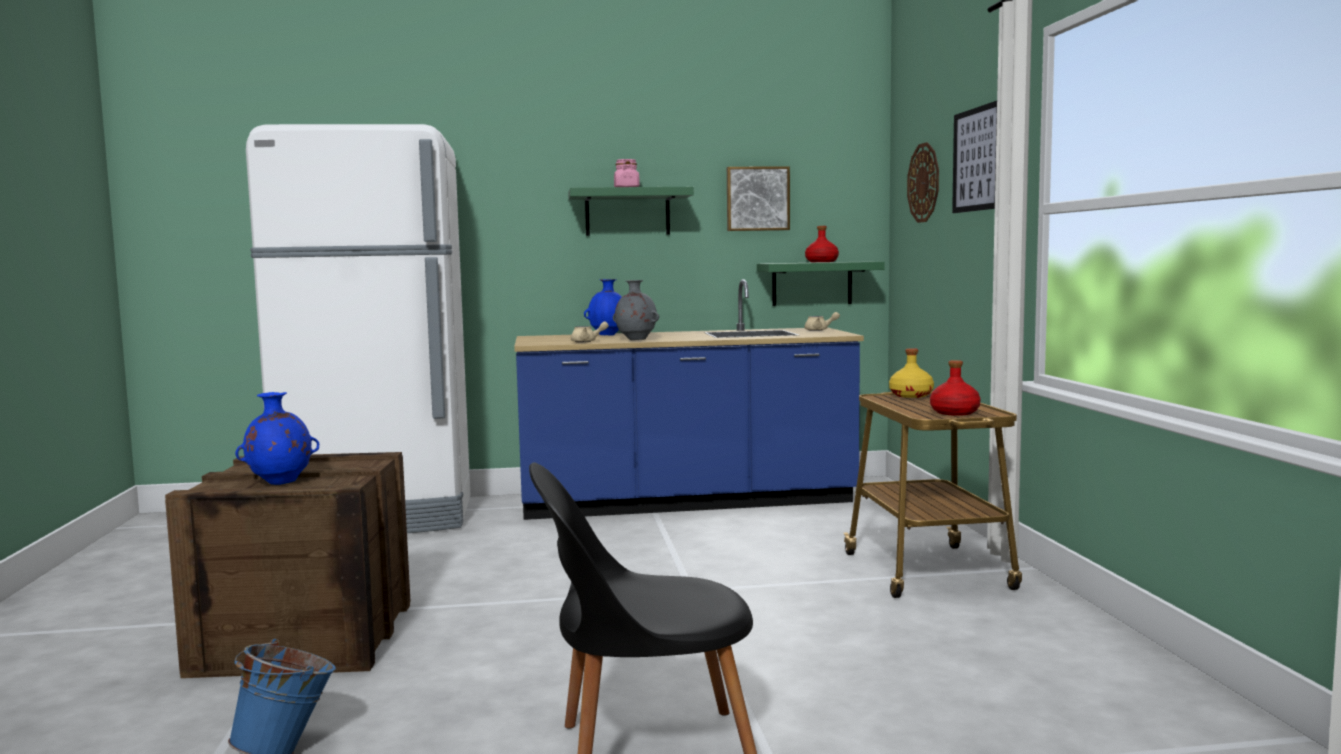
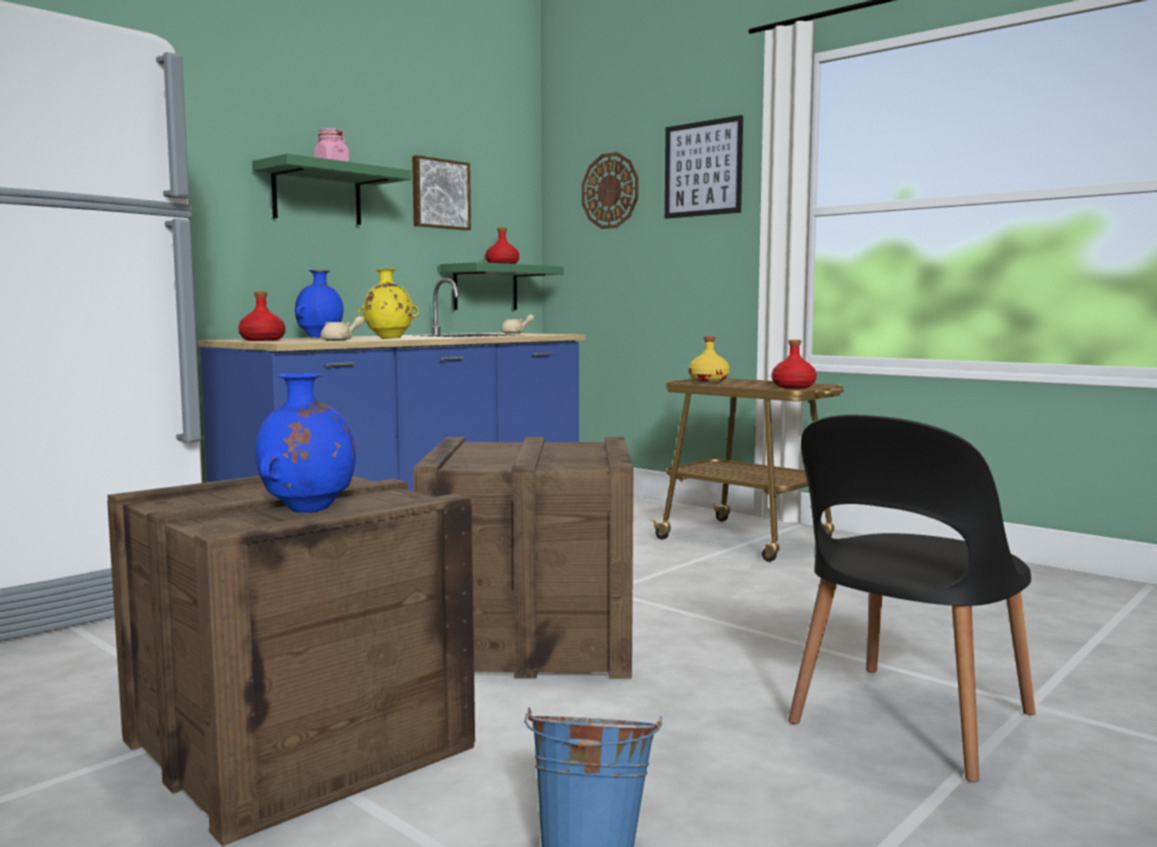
camera: 40 degrees left, 0 degrees up
(544, 338) = (263, 340): none -> red bottle
(551, 613) = (530, 641): none -> crate
(636, 340) = (388, 339): grey vase -> yellow vase

